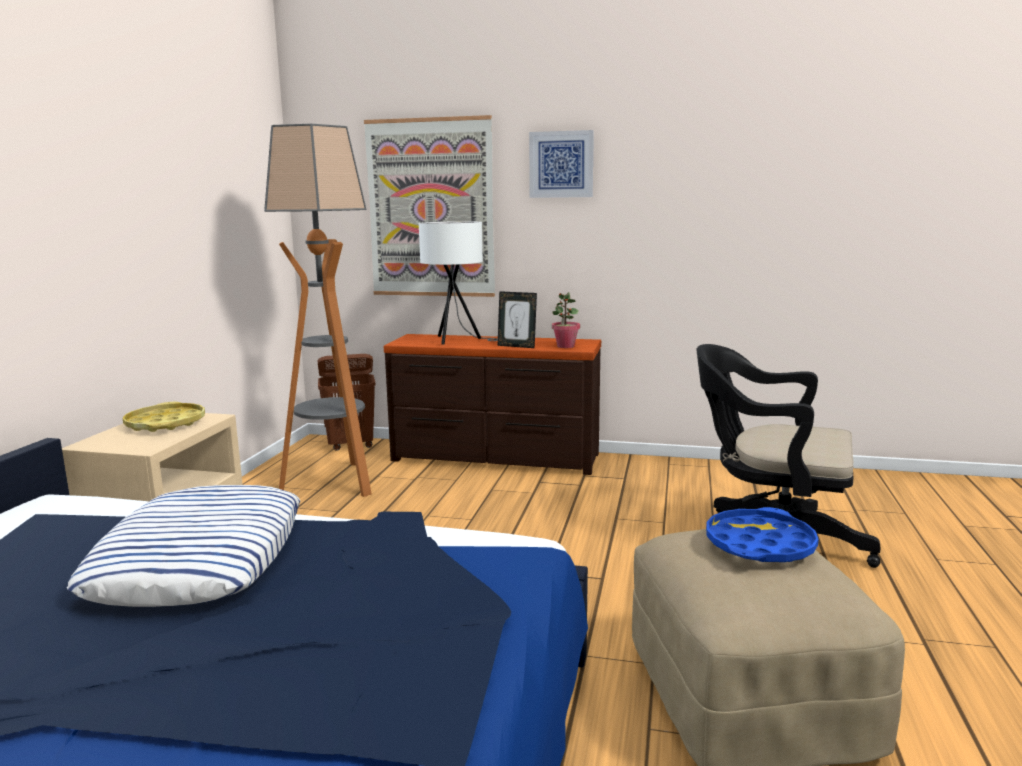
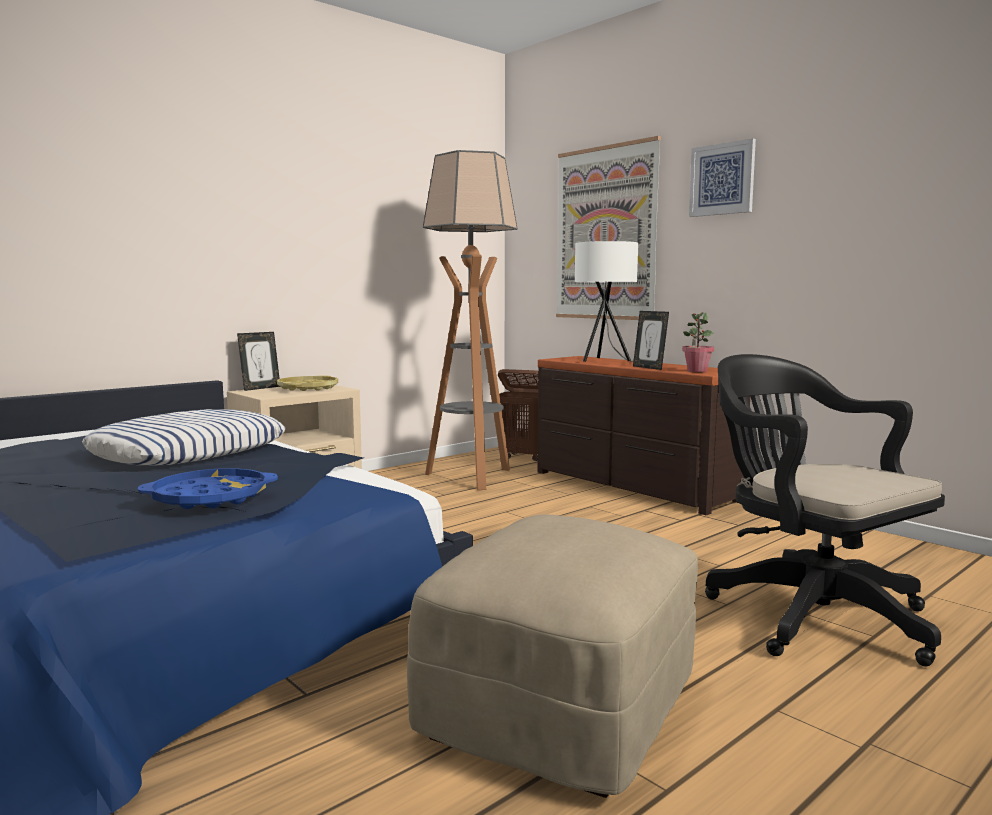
camera: 35 degrees right, 5 degrees down
(97, 435) = (260, 388): none -> picture frame
(759, 545) = (584, 531): blue tray -> blue tray (210, 498)

